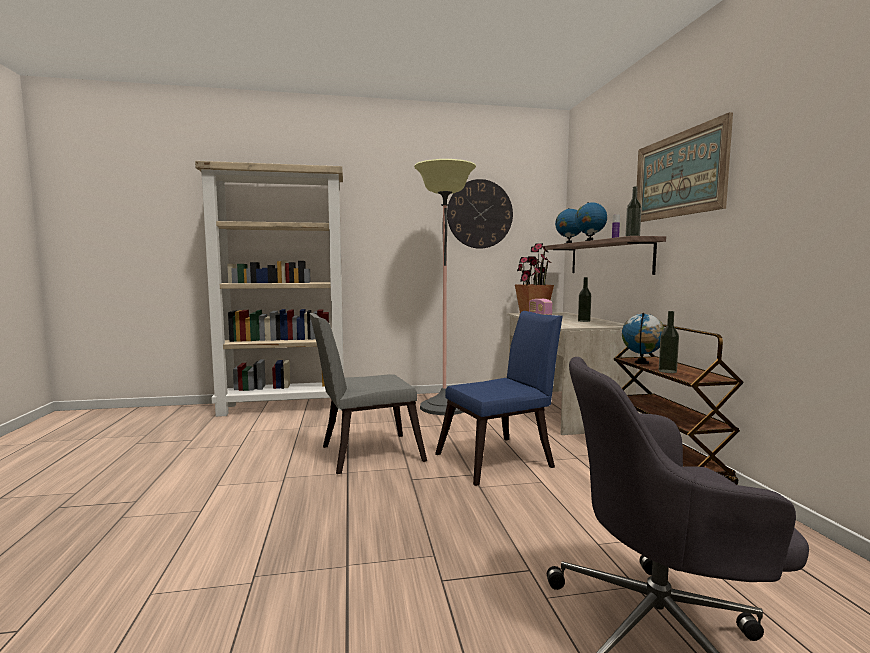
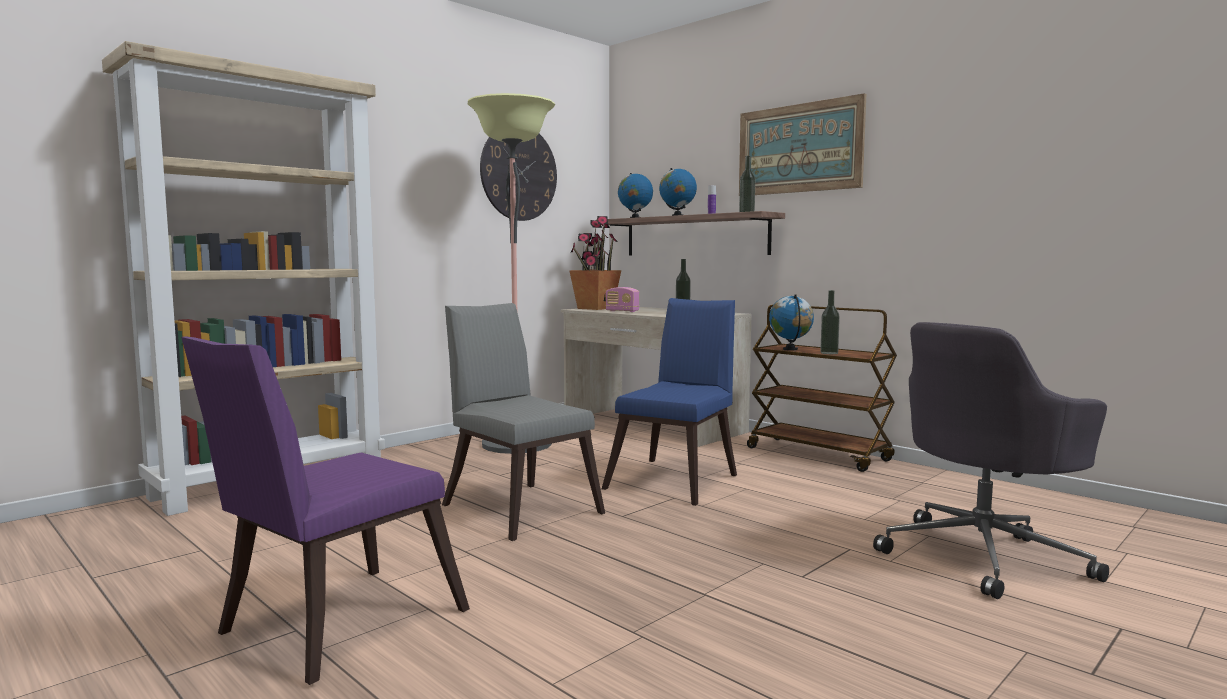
camera: 35 degrees left, 0 degrees up
(149, 505) = (331, 626): none -> purple chair
(364, 454) = (518, 507): grey chair -> grey chair turned 105 degrees clockwise

